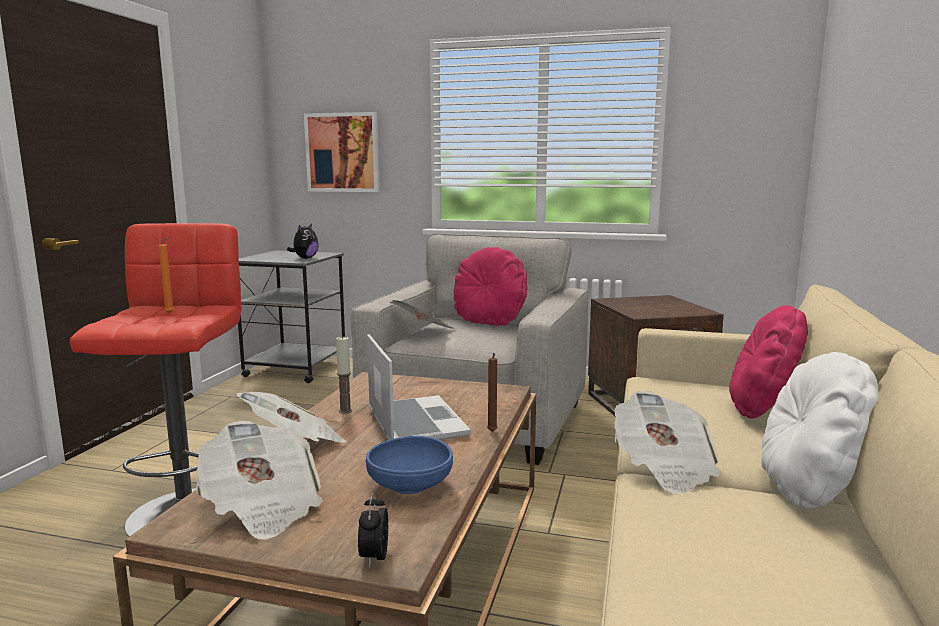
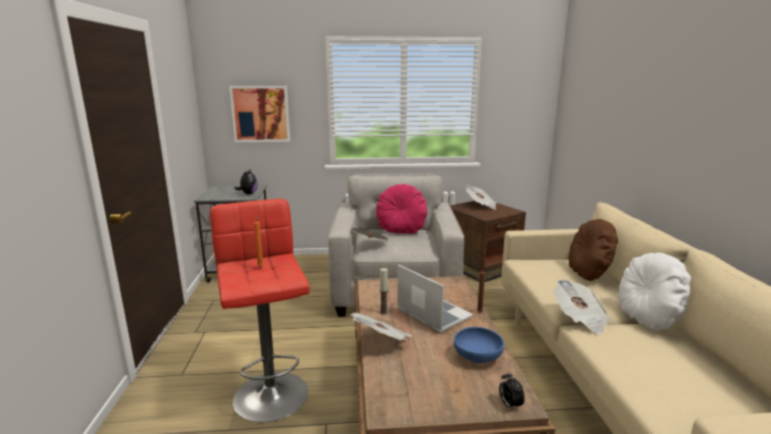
camera: 20 degrees left, 5 degrees up
(262, 507) = (417, 389): newspaper -> newspaper (481, 206)
(761, 411) = (588, 274): pink pillow -> brown pillow

